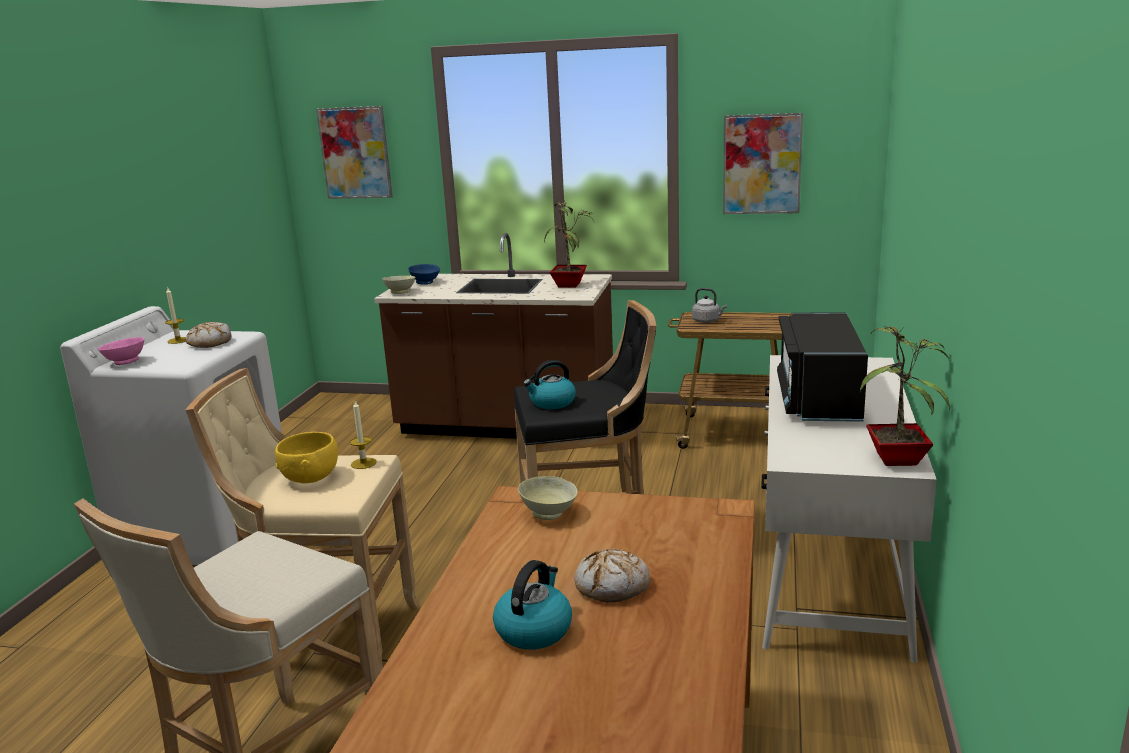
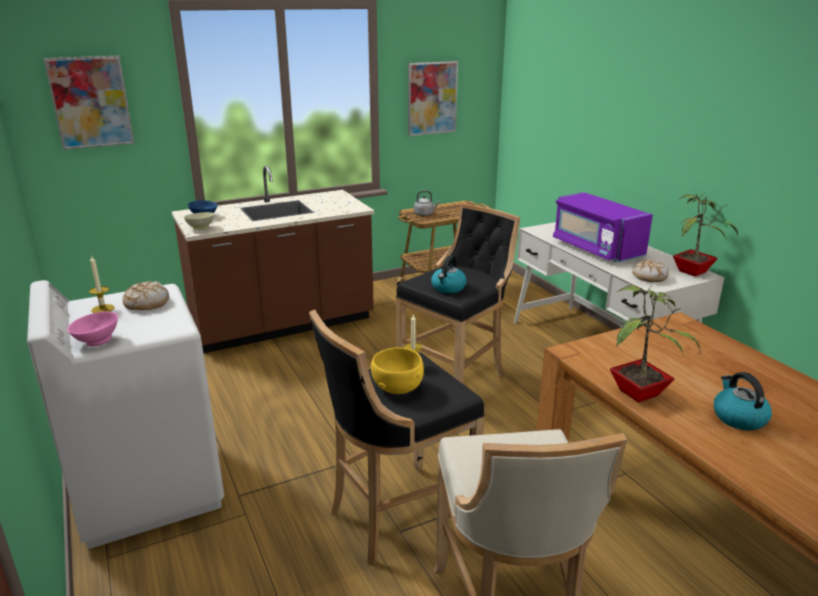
camera: 40 degrees left, 5 degrees up
(329, 639) = (396, 517): beige stool -> black stool
(549, 514) = (608, 354): beige bowl -> none
(570, 285) = (332, 201): potted plant -> potted plant (640, 393)
(612, 585) = (719, 379): bread -> bread (650, 276)
(818, 399) = (596, 249): black microwave -> purple microwave

